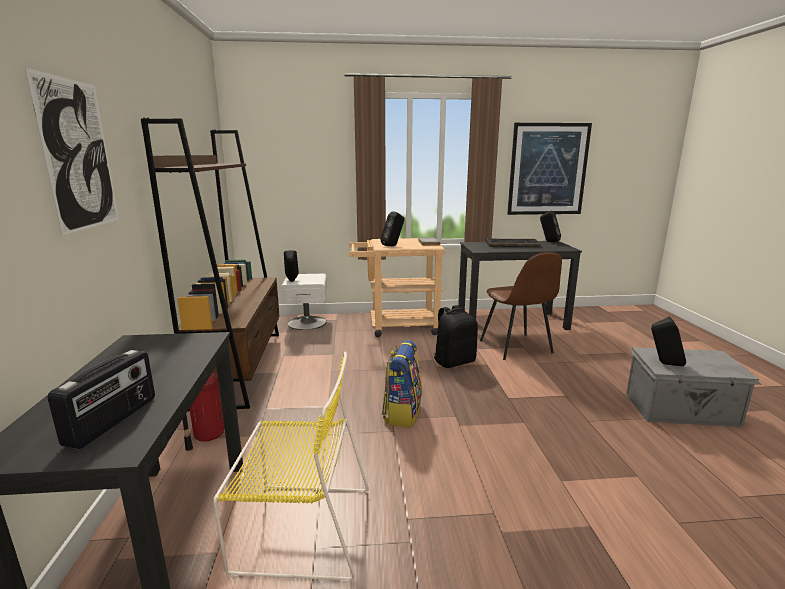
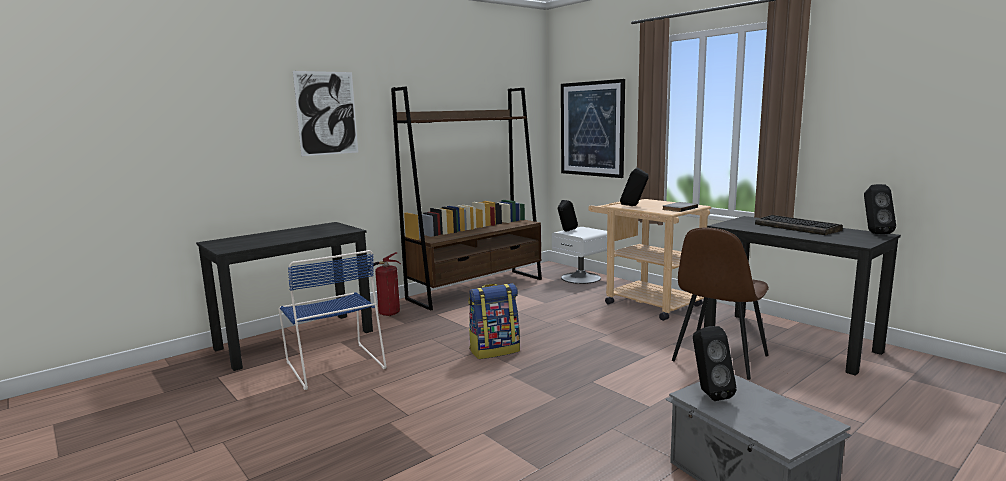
camera: 55 degrees right, 5 degrees down
(113, 421) = (248, 243): radio -> none
(299, 528) = (334, 364): yellow chair -> blue chair
(454, 361) = (621, 342): black backpack -> none
(548, 169) = (902, 120): picture -> picture (592, 129)

